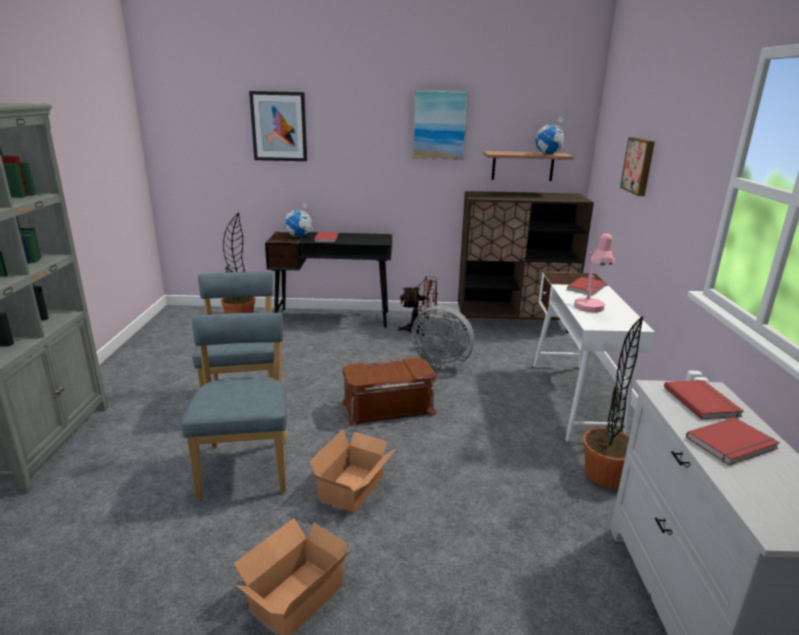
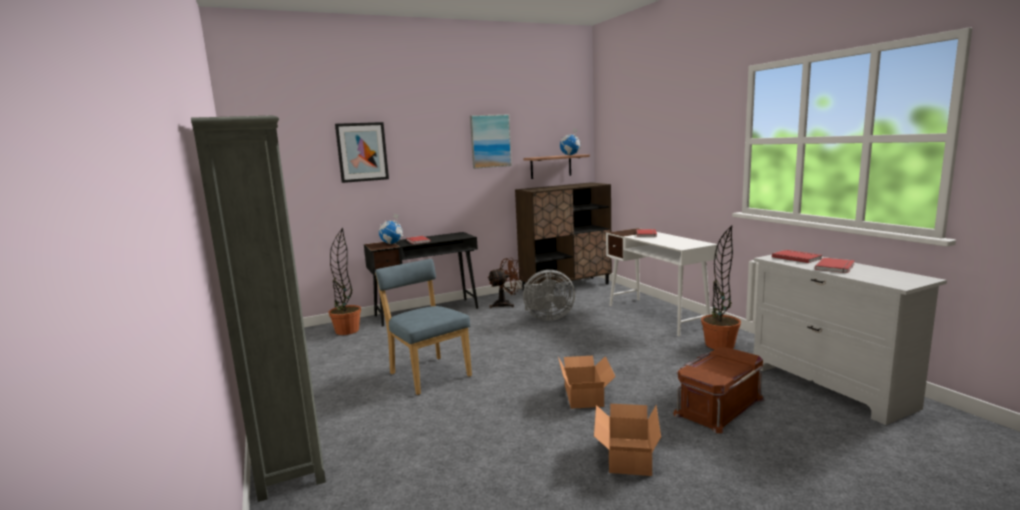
camera: 25 degrees left, 10 degrees down
(247, 465) = (491, 407): blue chair -> none
(388, 407) = (546, 350): brown storage box -> brown storage box (718, 406)
(590, 309) = (667, 242): pink table lamp -> none
(639, 166) = (652, 150): picture -> none

